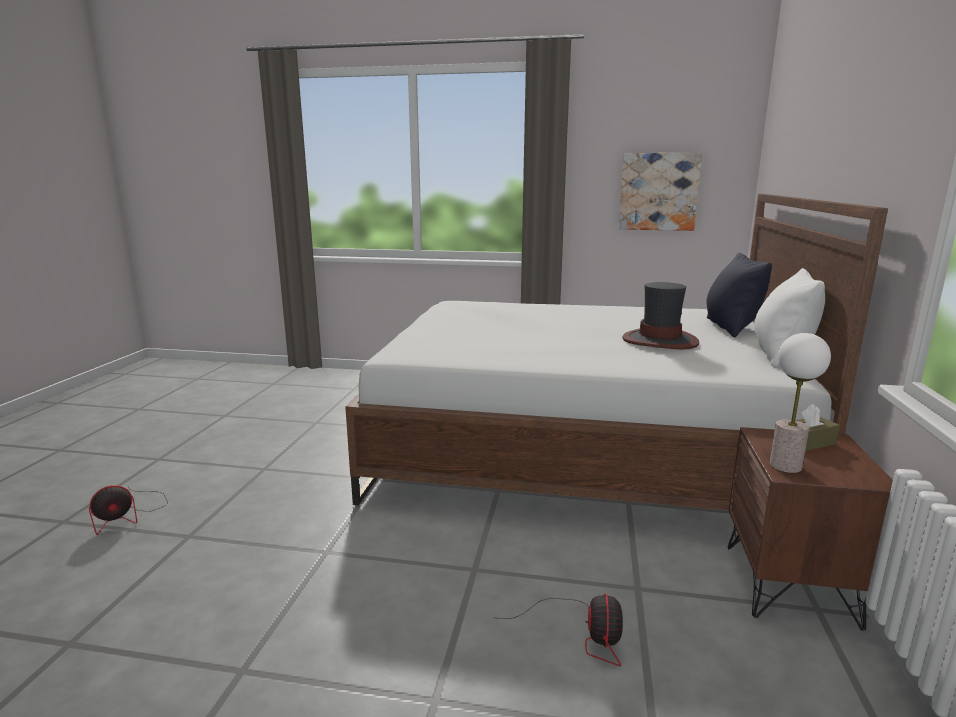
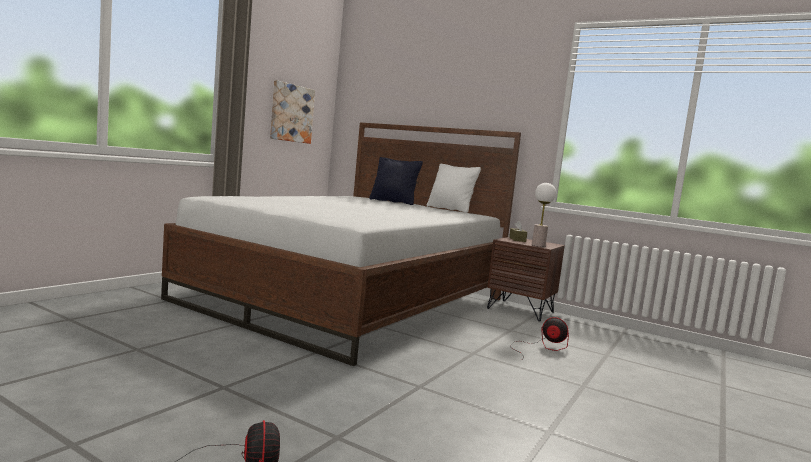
camera: 70 degrees left, 10 degrees down
(660, 340) = (404, 207): hat -> none

